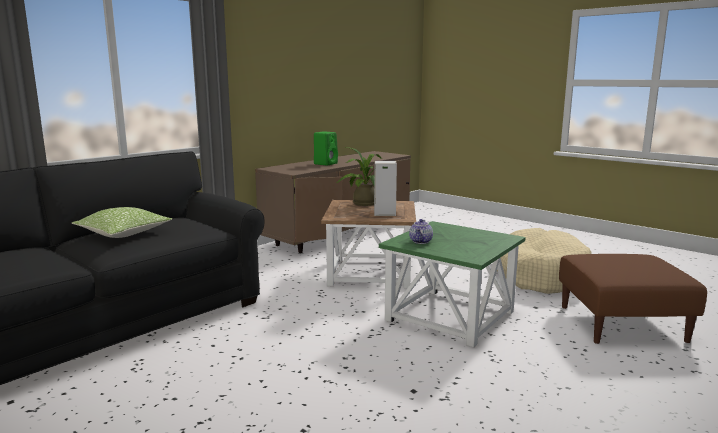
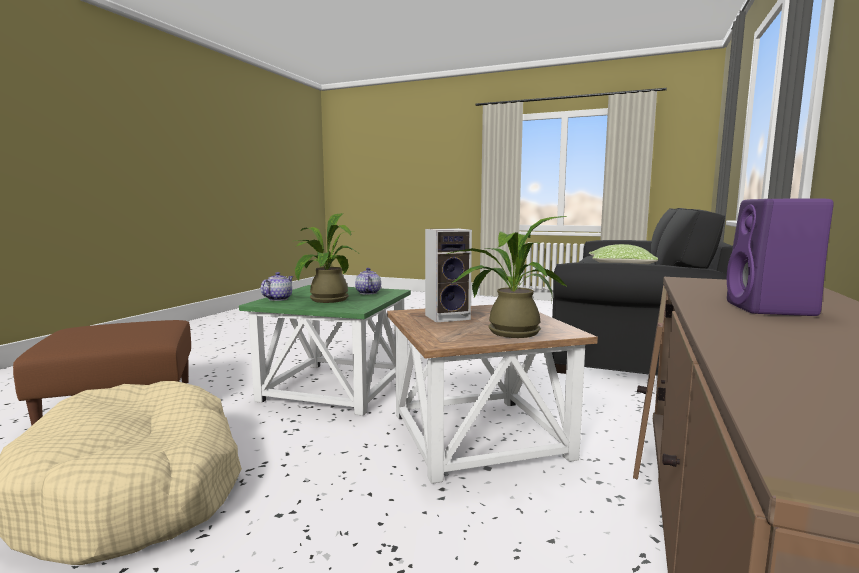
camera: 160 degrees right, 5 degrees down
(326, 163) = (772, 309): green speaker -> purple speaker
(458, 235) = (325, 300): none -> potted plant
(499, 241) = (278, 299): none -> teapot

